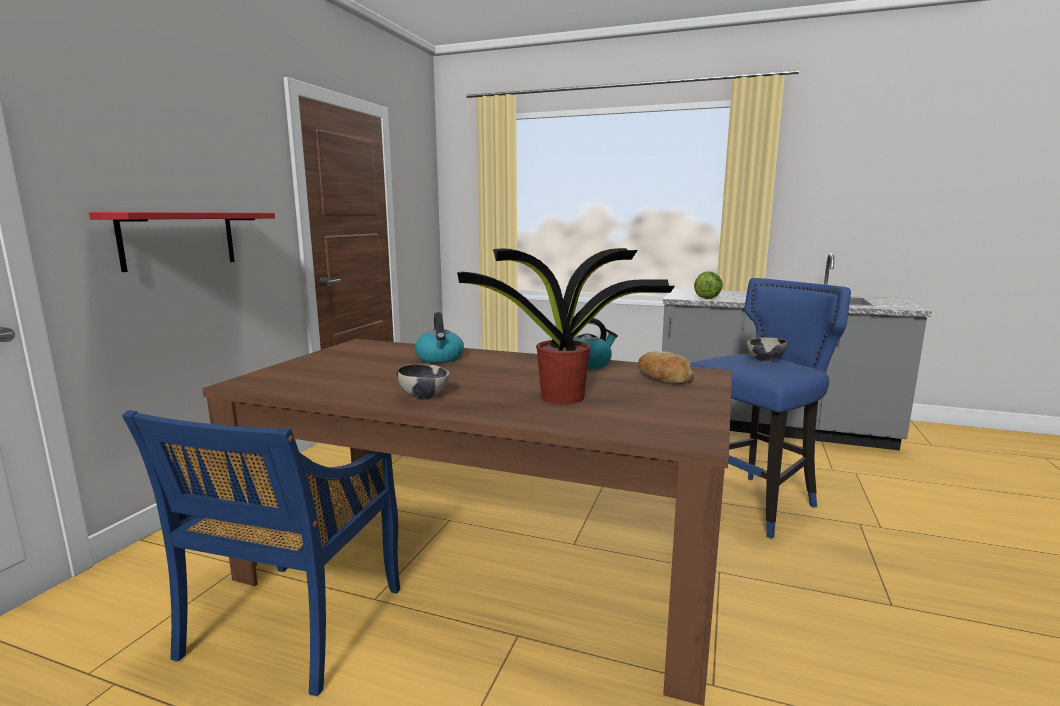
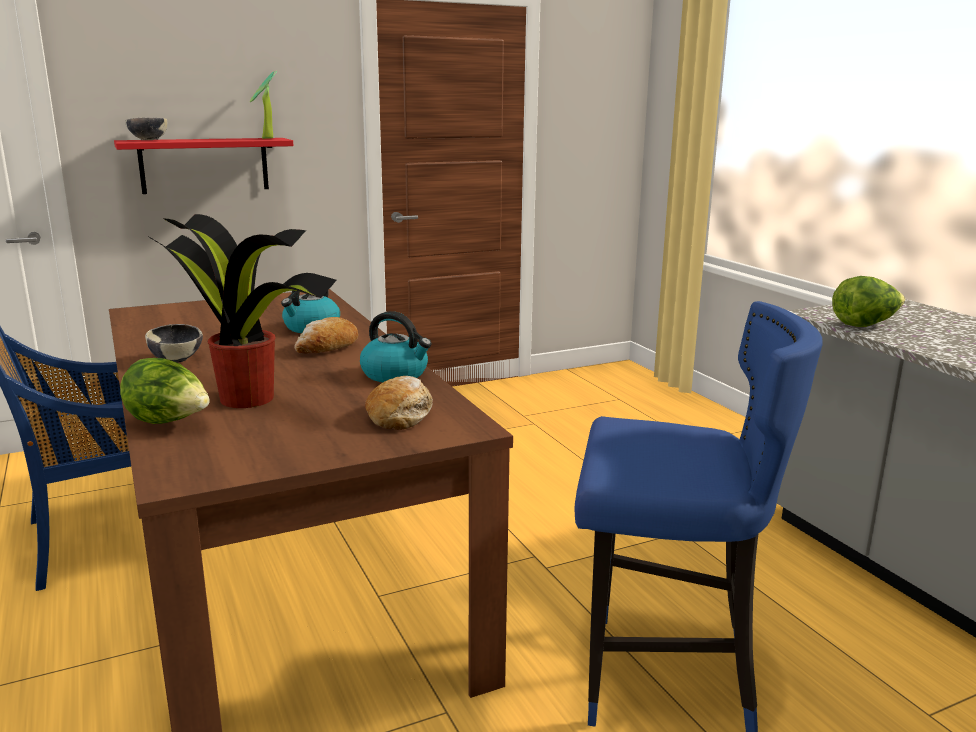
camera: 45 degrees right, 5 degrees up
(242, 212) = (266, 138): none -> potted plant
(496, 364) = (327, 348): none -> bread
(573, 421) = (169, 422): none -> lettuce
(765, 360) = (687, 447): bowl -> bowl (148, 140)

